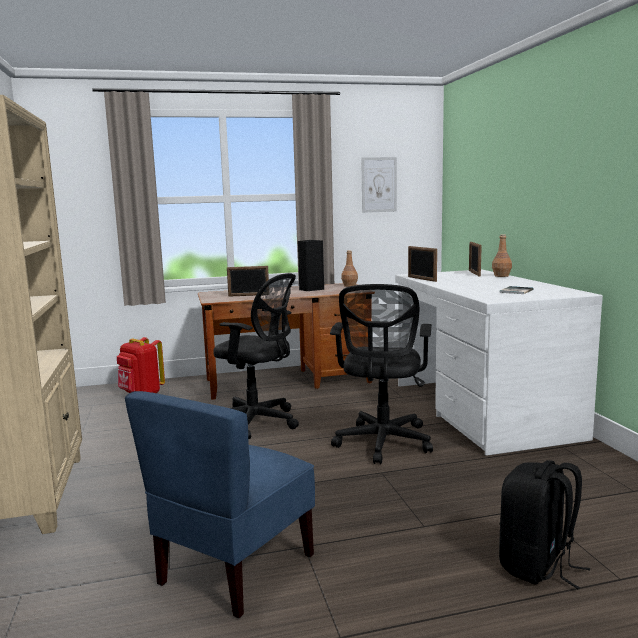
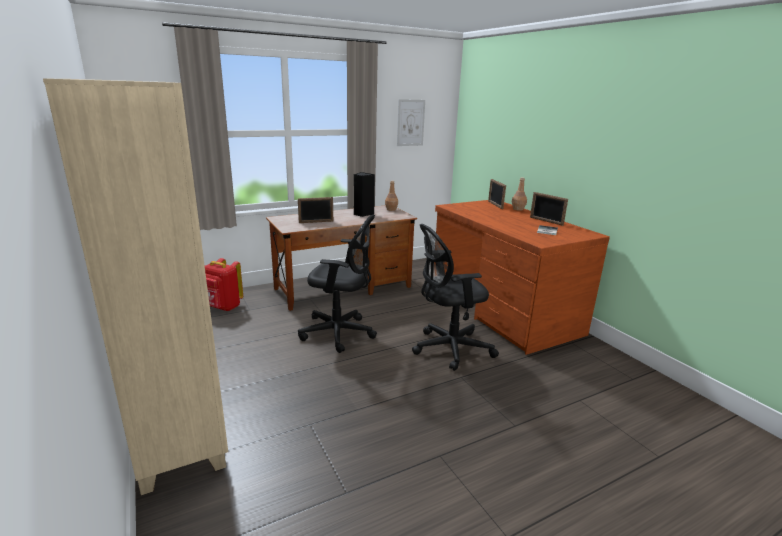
camera: 15 degrees left, 10 degrees up
(234, 569) = (398, 485): blue chair -> none
(382, 444) = (448, 349): black office chair -> black office chair turned 75 degrees clockwise
(421, 279) = (462, 212): picture frame -> picture frame (546, 221)
(480, 410) = (502, 311): white desk -> brown desk
(537, 566) = (605, 452): black backpack -> none

